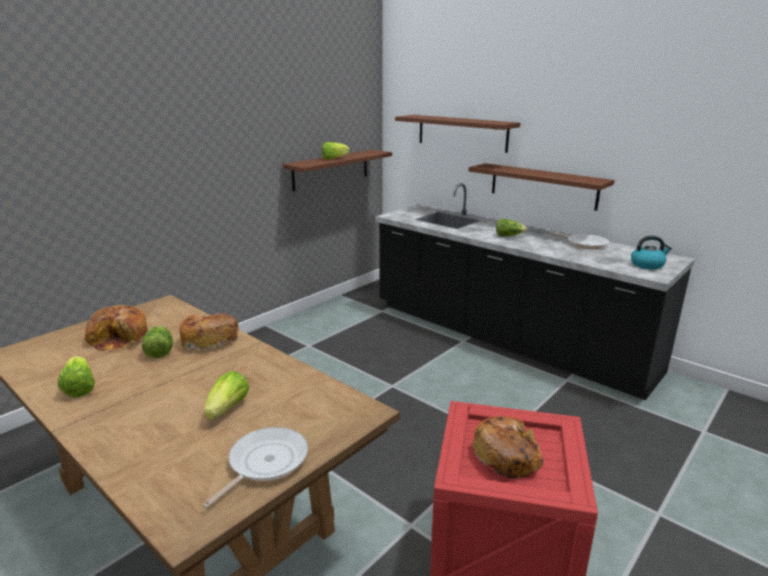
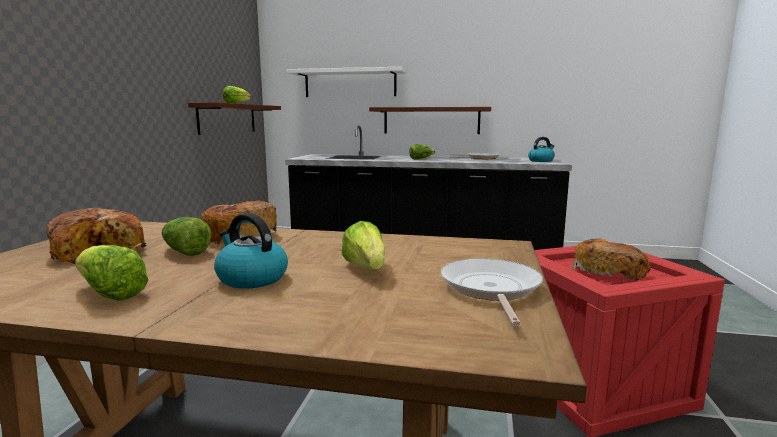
camera: 30 degrees left, 10 degrees down
(155, 396) = (251, 278): none -> kettle
(462, 133) = (350, 83): brown shelf -> white shelf

